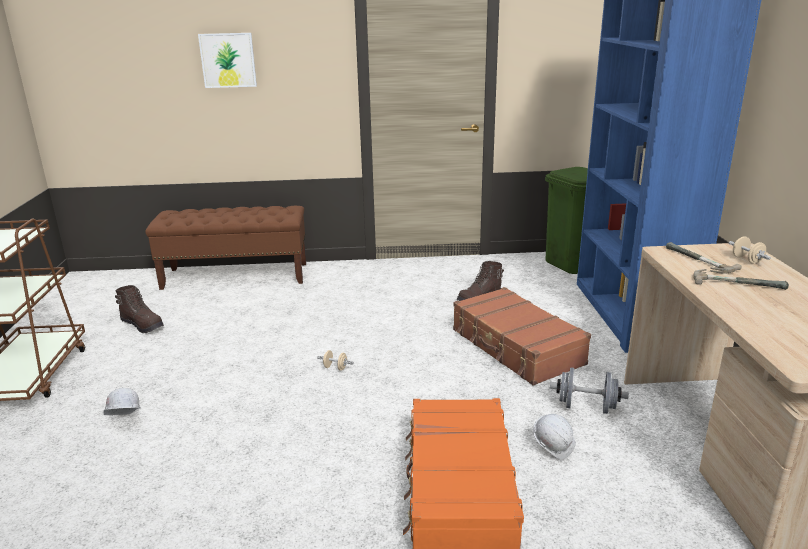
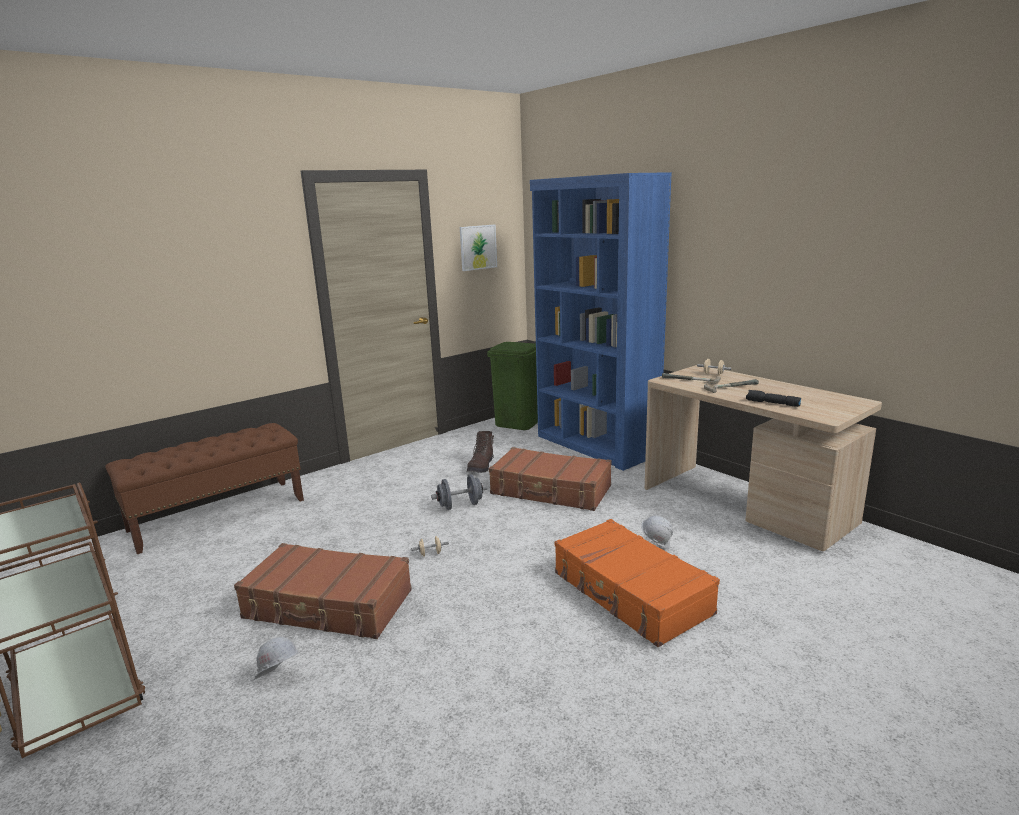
camera: 35 degrees left, 5 degrees down
(143, 325) = (167, 592): brown boot -> none
(216, 380) = (328, 605): none -> brown suitcase
(228, 60) = (178, 279): picture -> picture (478, 247)
(586, 407) = (642, 512): grey dumbbell -> grey dumbbell (460, 505)
(755, 321) = (772, 403): none -> black flashlight

